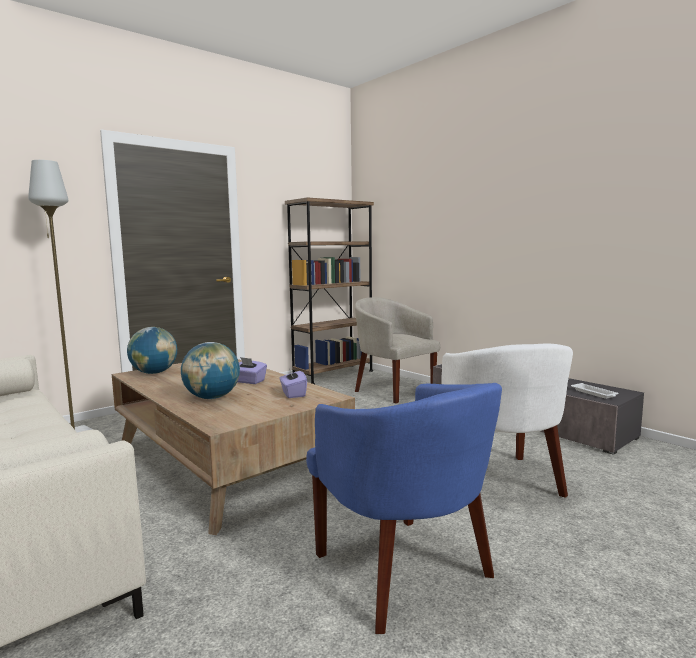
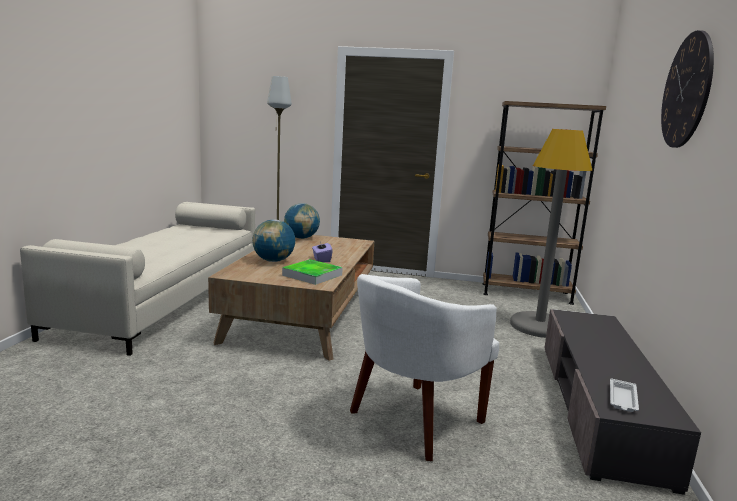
camera: 50 degrees right, 5 degrees up
(293, 394) = (312, 275): purple tissue box -> tray
(393, 390) = (539, 326): beige armchair -> grey floor lamp
(404, 571) = (229, 412): blue armchair -> none
(515, 181) = (686, 90): none -> wall clock

